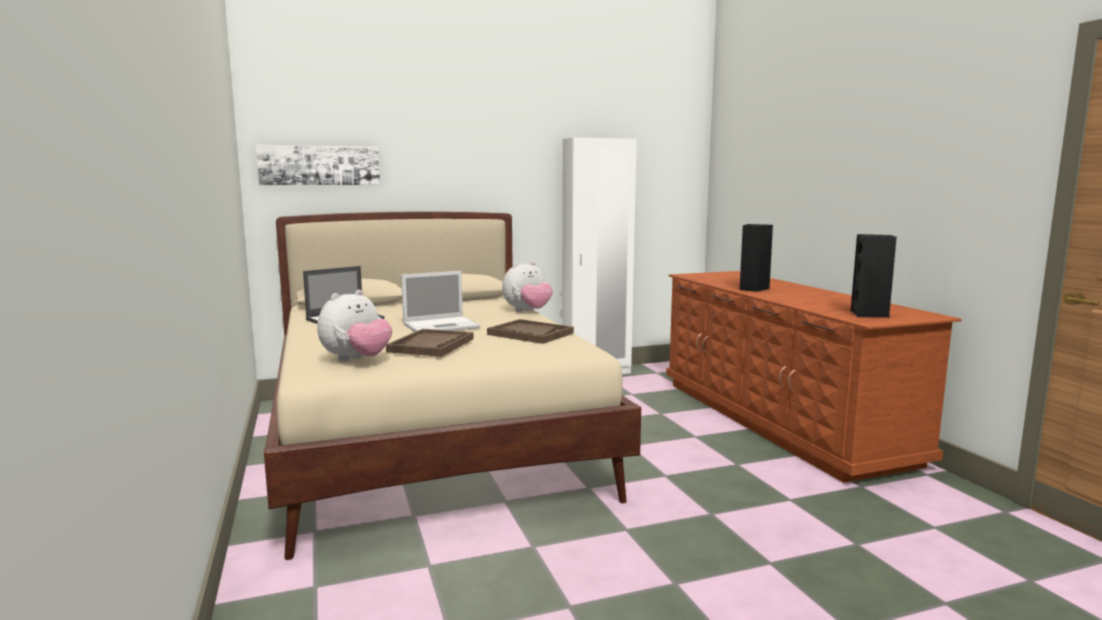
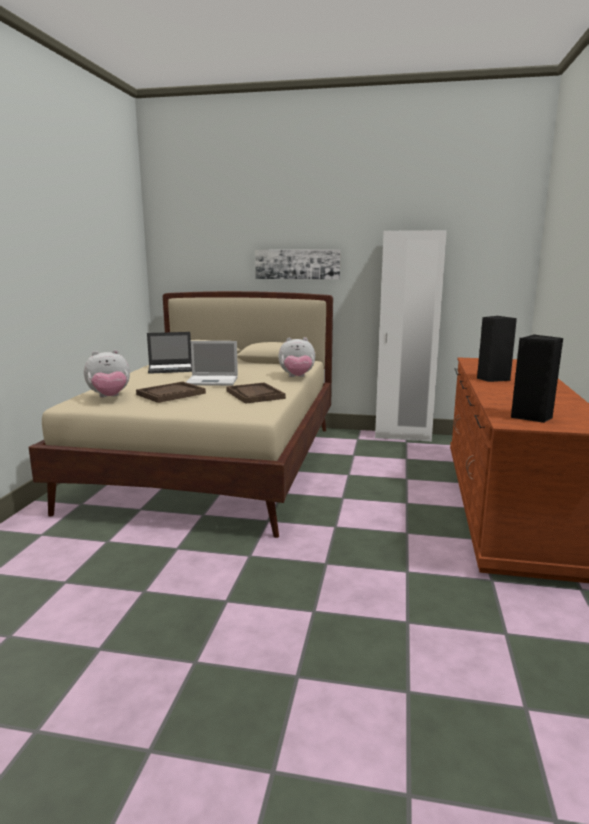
camera: 30 degrees right, 5 degrees up
(319, 165) = (195, 256): picture -> picture (297, 264)

